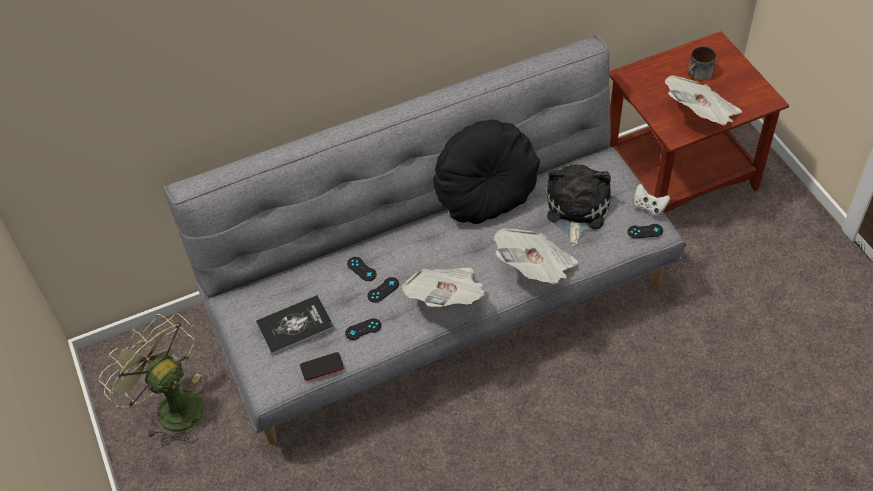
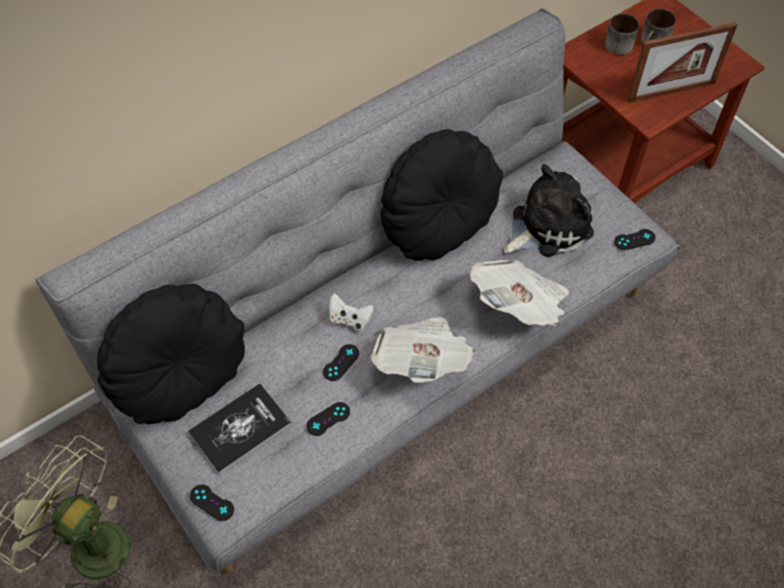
camera: 15 degrees left, 5 degrees up
(261, 288) = (184, 384): none -> black pillow
(322, 367) = (287, 479): phone -> none
(361, 269) = (307, 339): black game controller -> black game controller (212, 502)
(575, 210) = (547, 226): plush toy -> plush toy turned 60 degrees clockwise
(649, 207) = (630, 209): white game controller -> white game controller (350, 320)
(668, 70) = (618, 42): none -> mug
(701, 115) = (671, 91): newspaper -> picture frame

